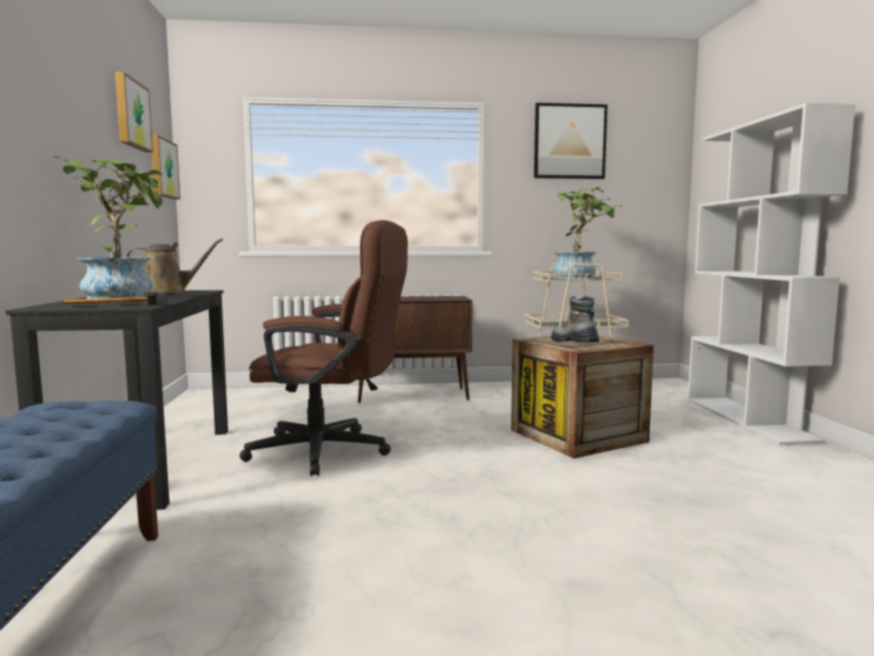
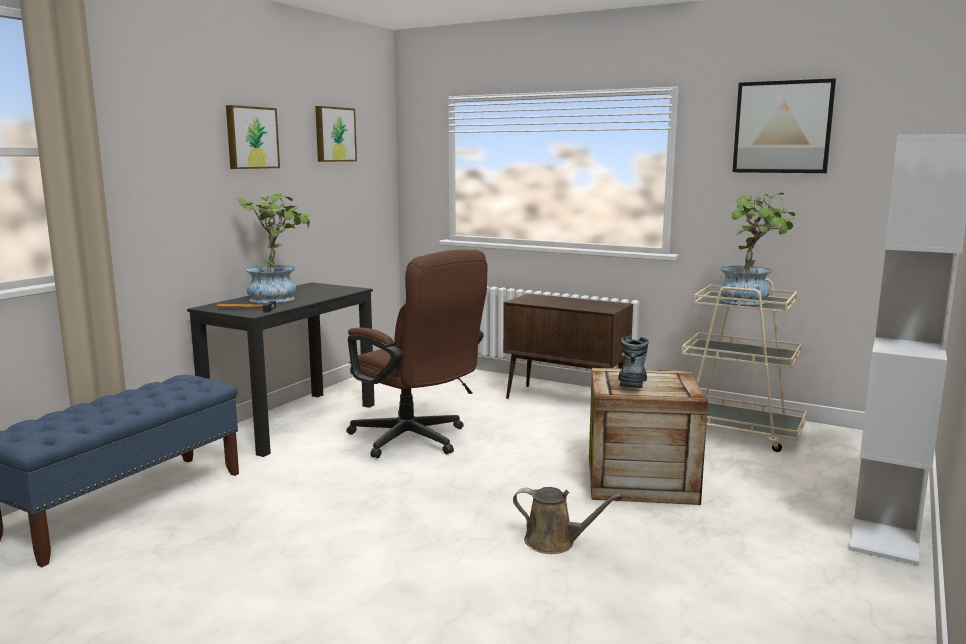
camera: 35 degrees right, 5 degrees up
(162, 168) = (376, 169): picture -> picture (251, 138)
(168, 291) = (330, 288): brown watering can -> brown watering can (554, 542)

